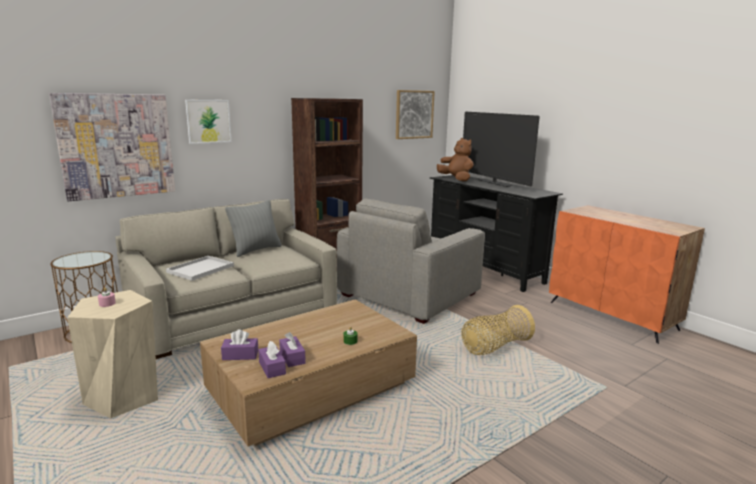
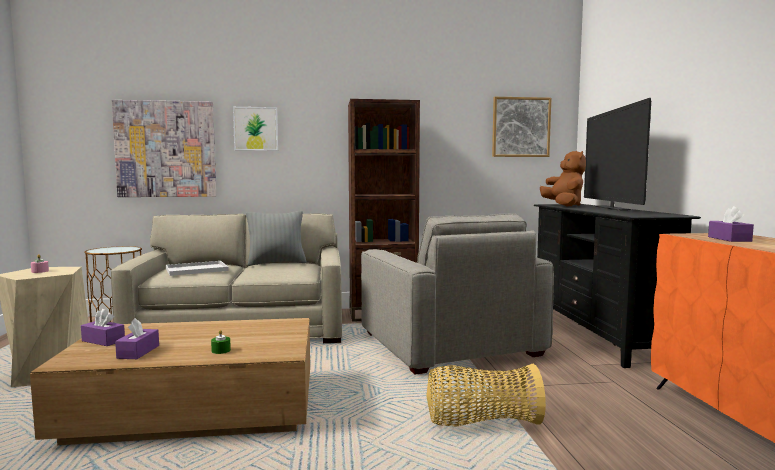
camera: 30 degrees right, 10 degrees down
(272, 368) = (102, 356): purple tissue box -> purple tissue box (729, 239)
(409, 294) = (449, 344): grey armchair -> grey armchair turned 90 degrees counterclockwise

